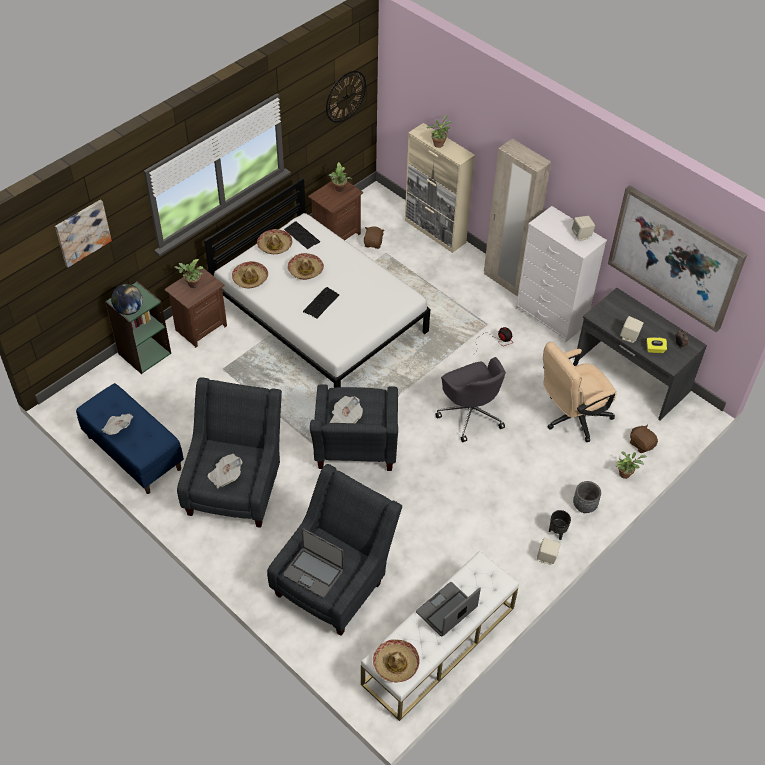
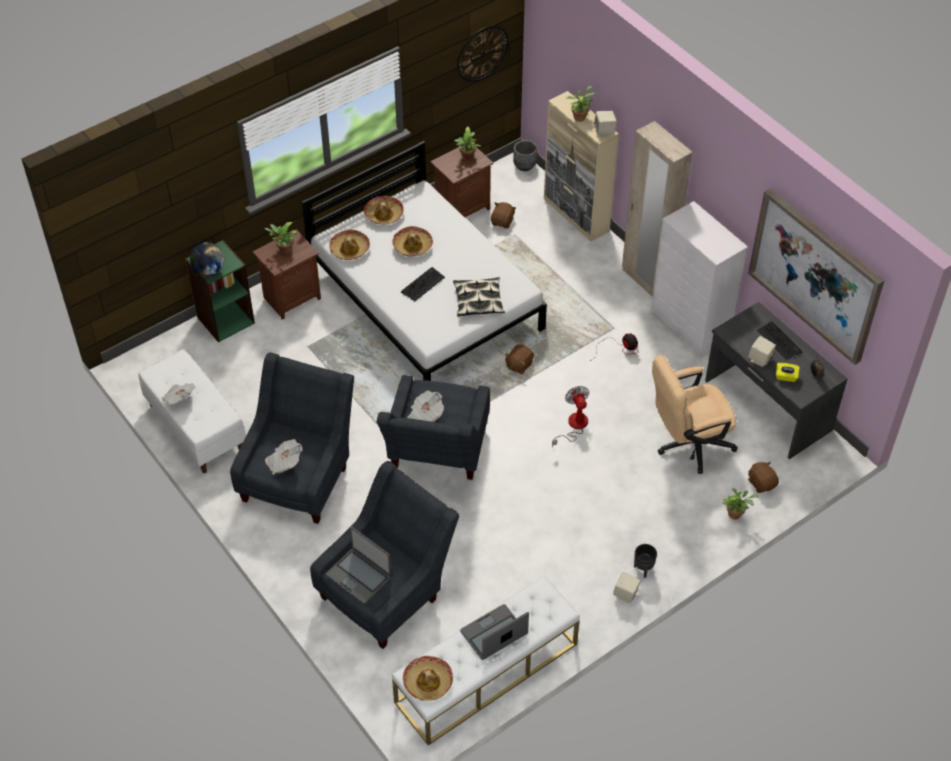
camera: 10 degrees right, 0 degrees up
(82, 232) = (163, 183): picture -> none
(133, 453) = (195, 427): blue bench -> white bench
(302, 235) = (416, 206): keyboard -> keyboard (779, 341)
(373, 313) = (478, 301): none -> pillow
(412, 365) = (519, 365): none -> brown plush toy
(470, 413) = (573, 426): grey office chair -> fan
(581, 235) = (720, 238): beige speaker -> beige speaker (604, 132)
(584, 506) = (680, 543): grey planter -> grey planter (524, 165)

